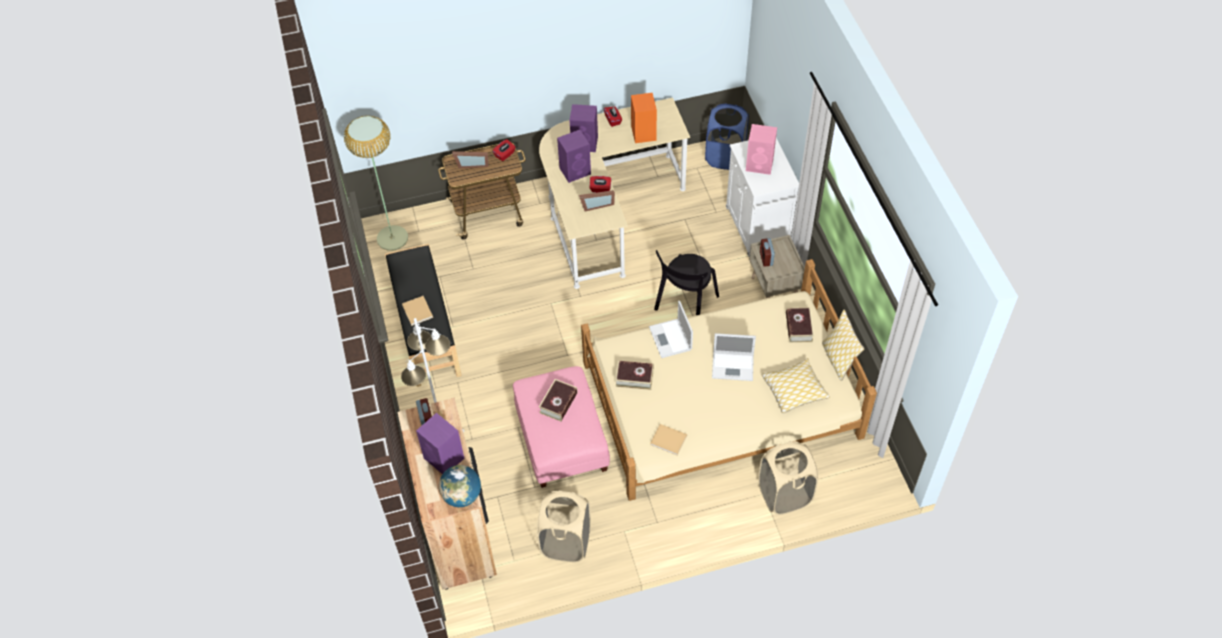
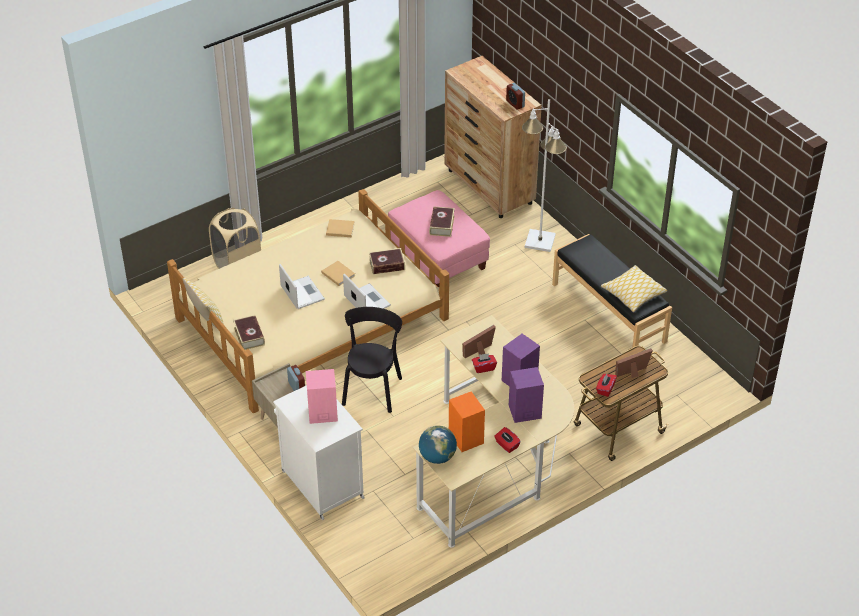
camera: 160 degrees right, 10 degrees down
(392, 238) = (697, 381): floor lamp -> none
(418, 312) = (604, 263): beige book -> beige book (337, 273)
(444, 459) = (487, 87): purple speaker -> none
(462, 496) = (462, 72): globe -> globe (437, 457)
(566, 543) = (403, 199): beige laundry basket -> none
(725, 157) = (384, 560): blue laundry basket -> none
(733, 366) = (301, 292): laptop -> laptop turned 75 degrees clockwise
(794, 390) = (242, 286): pillow -> pillow (633, 294)

